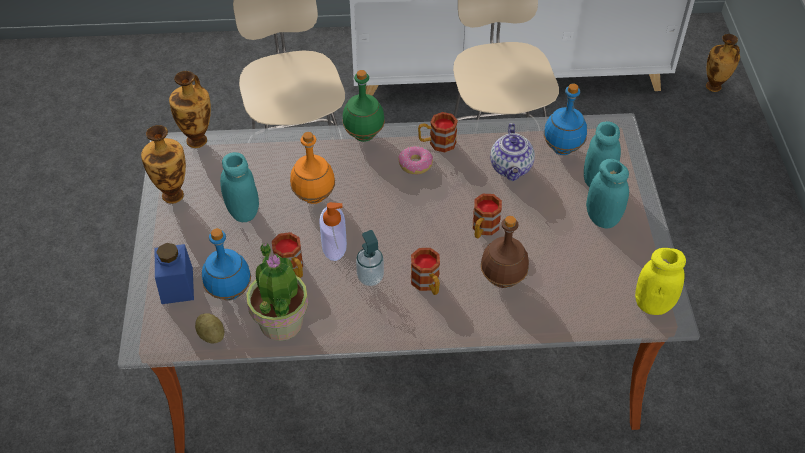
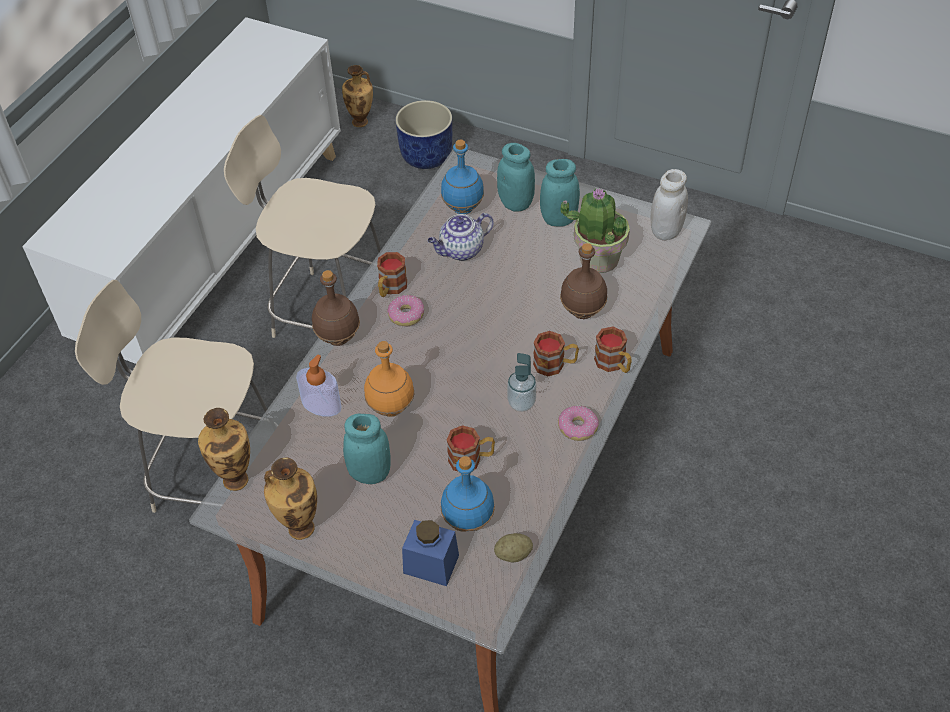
camera: 60 degrees left, 0 degrees up
(281, 322) = (532, 491): potted plant -> potted plant (598, 258)
(334, 245) = (464, 415): soap dispenser -> soap dispenser (321, 405)
(364, 135) = (338, 337): green bottle -> brown bottle
(367, 327) = (577, 427): none -> donut
(483, 229) = (518, 300): mug -> mug (613, 364)
(511, 168) = (461, 251): teapot -> teapot turned 120 degrees clockwise
(653, 304) = (665, 231): yellow jar -> white jar
(716, 146) = (426, 155): none -> blue planter

